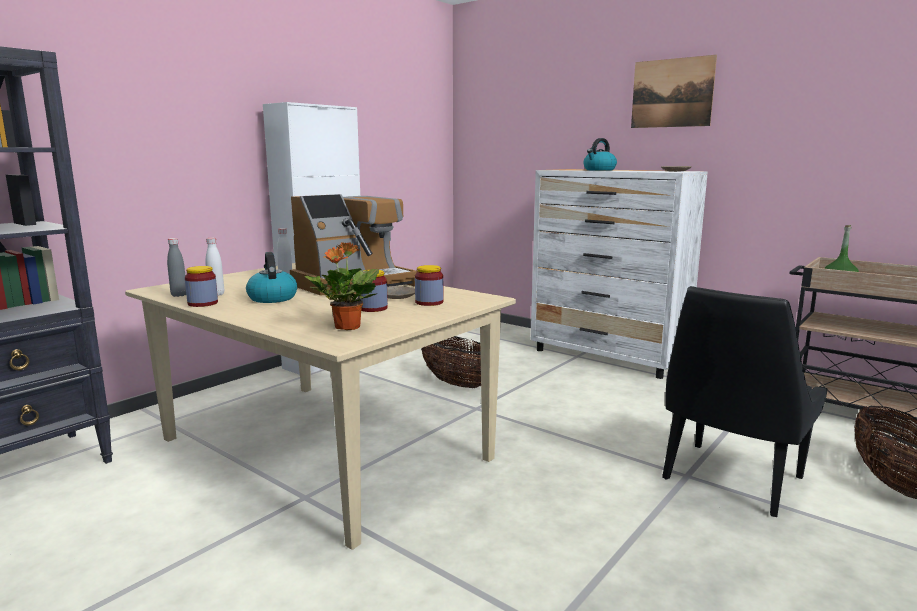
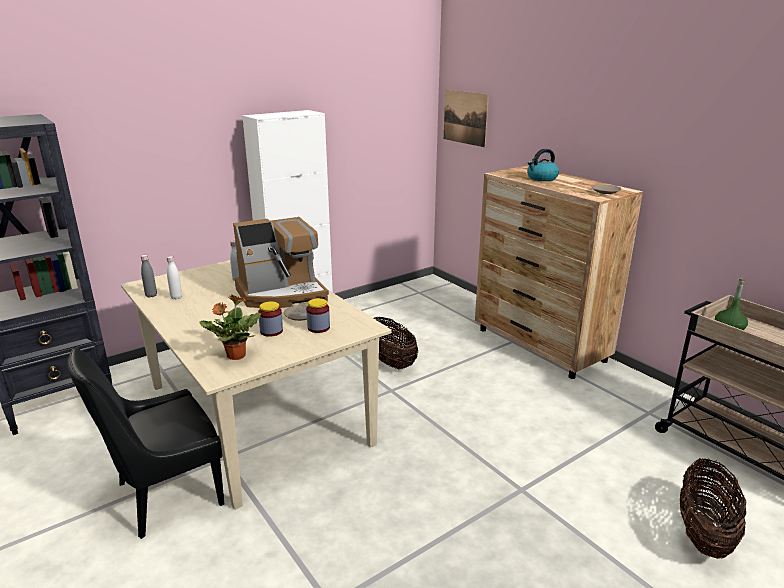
camera: 15 degrees right, 10 degrees up
(203, 303) = (160, 309): jar -> none
(272, 298) = (211, 307): kettle -> none
(608, 356) = (540, 345): white dresser -> brown dresser
(672, 93) = (620, 107): picture -> picture (465, 117)
(730, 480) = (555, 500): black chair -> black chair (165, 495)

